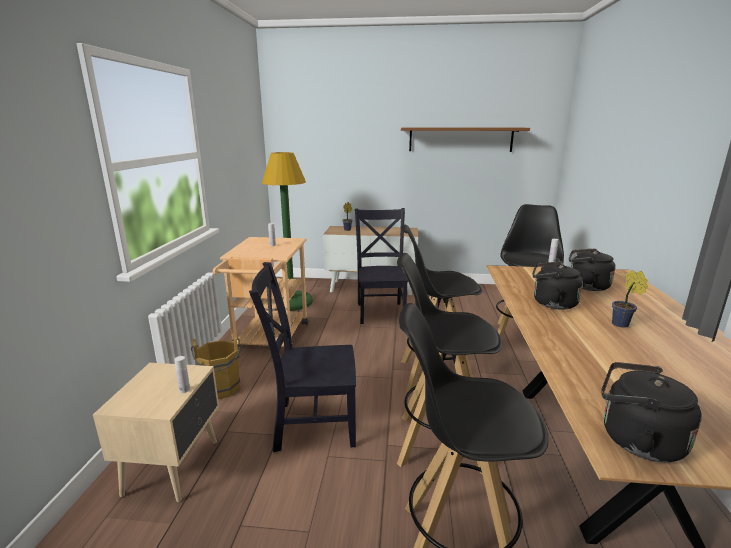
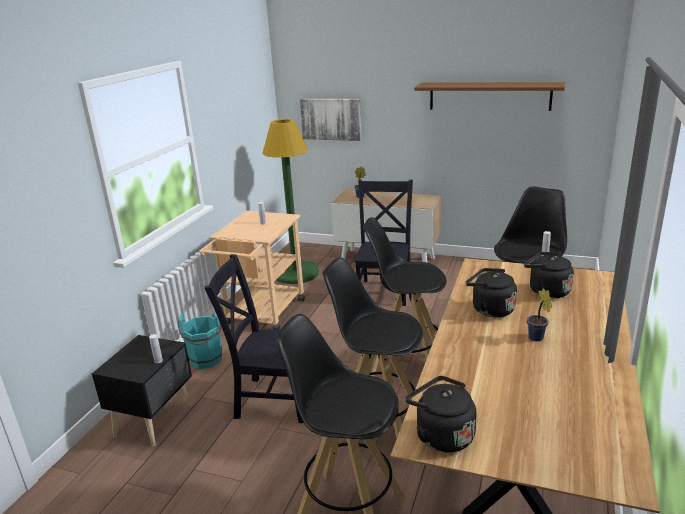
camera: 15 degrees right, 5 degrees up
(175, 466) = (156, 420): beige nightstand -> black nightstand
(221, 390) = (206, 361): brown bucket -> turquoise bucket
(318, 161) = (331, 119): none -> picture

